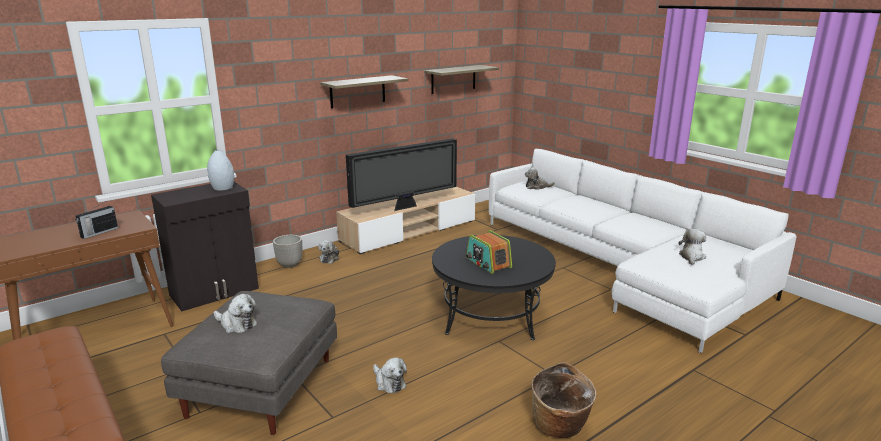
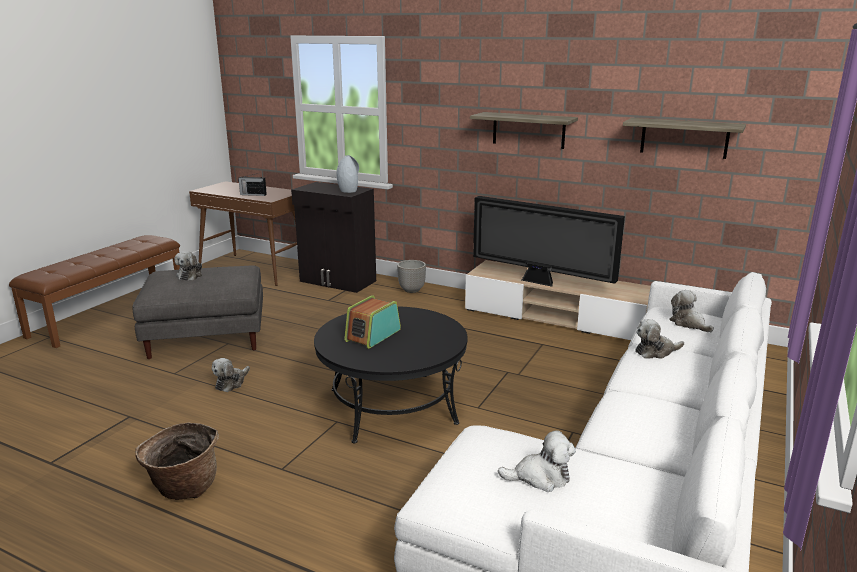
camera: 65 degrees right, 0 degrees up
(330, 258) = (442, 301): plush toy -> plush toy (655, 352)

